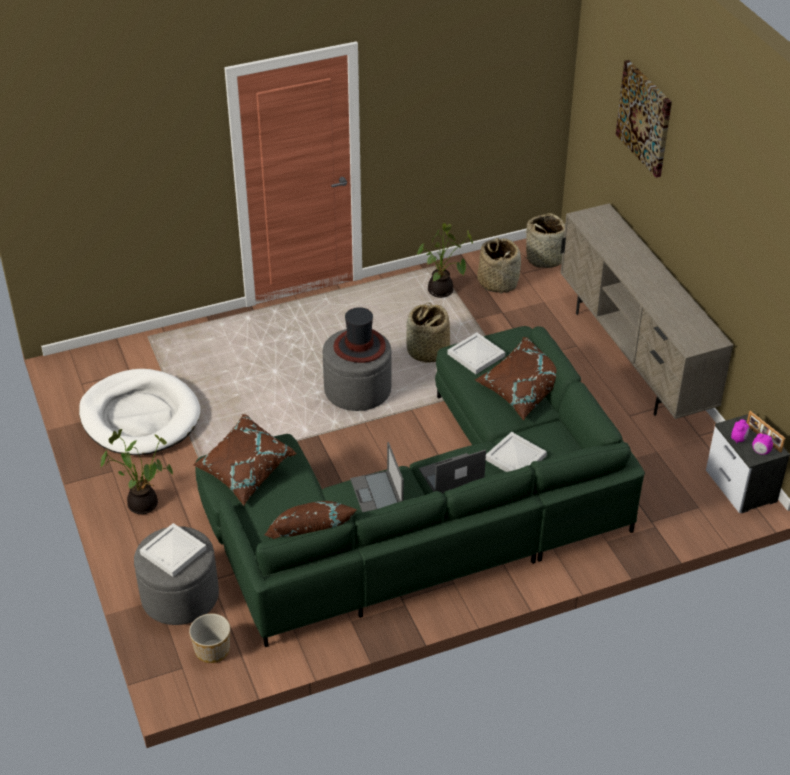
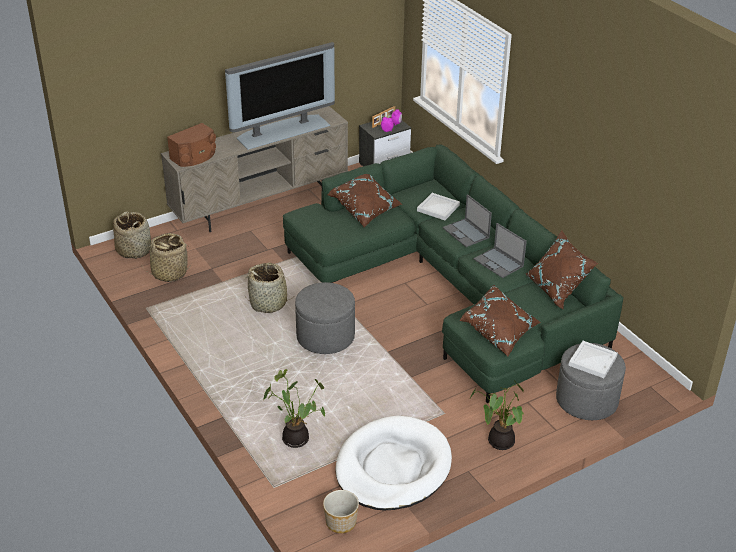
camera: 100 degrees left, 5 degrees down
(212, 650) = (627, 374): planter -> planter (341, 522)
(359, 346) = (324, 296): hat -> none
(377, 494) = (499, 263): laptop -> laptop turned 75 degrees clockwise
(442, 292) = (185, 302): potted plant -> potted plant (297, 438)
(476, 354) = (328, 232): white tray -> none
(597, 226) = (194, 157): none -> brown speaker
(645, 118) = (181, 53): picture -> none
(660, 297) = (282, 130): none -> television

